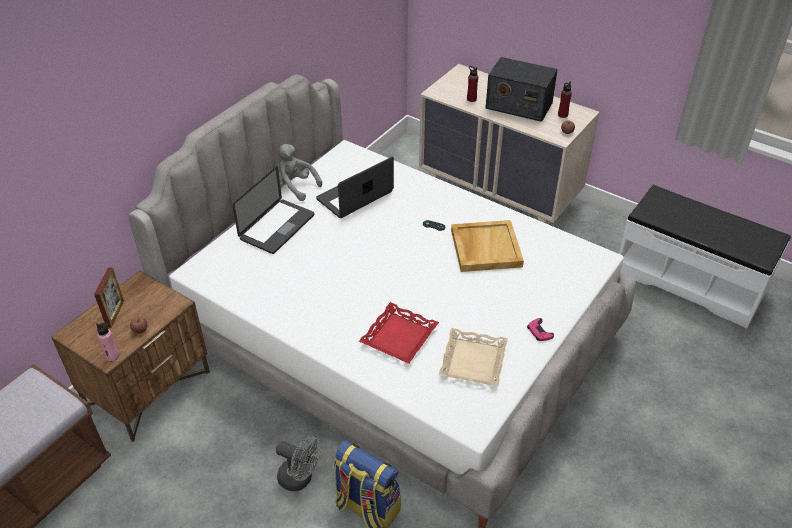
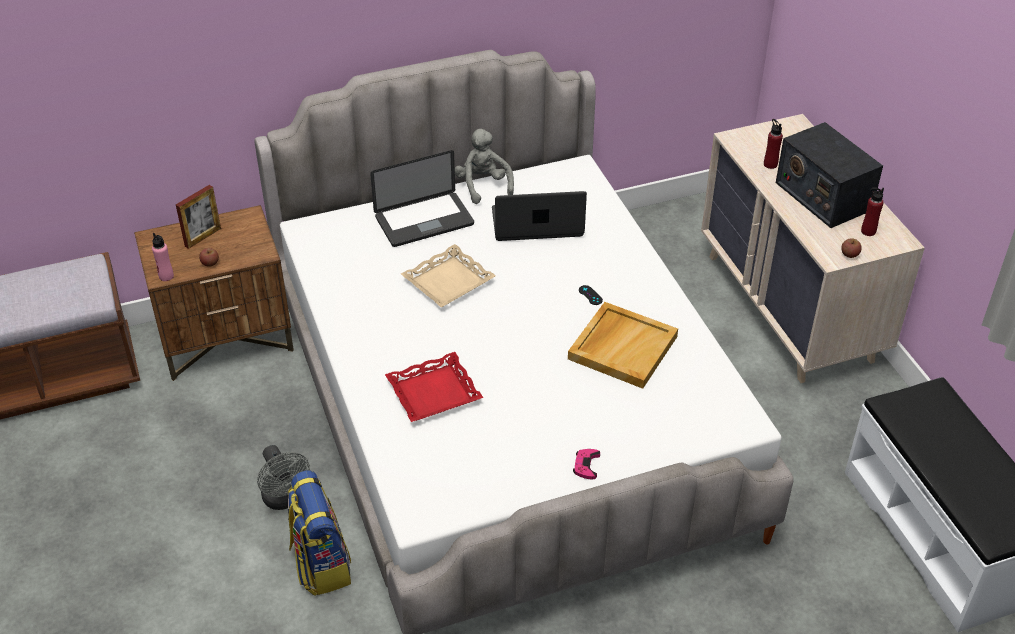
camera: 35 degrees right, 0 degrees up
(472, 361) = (483, 456): beige tray -> beige tray (448, 281)

